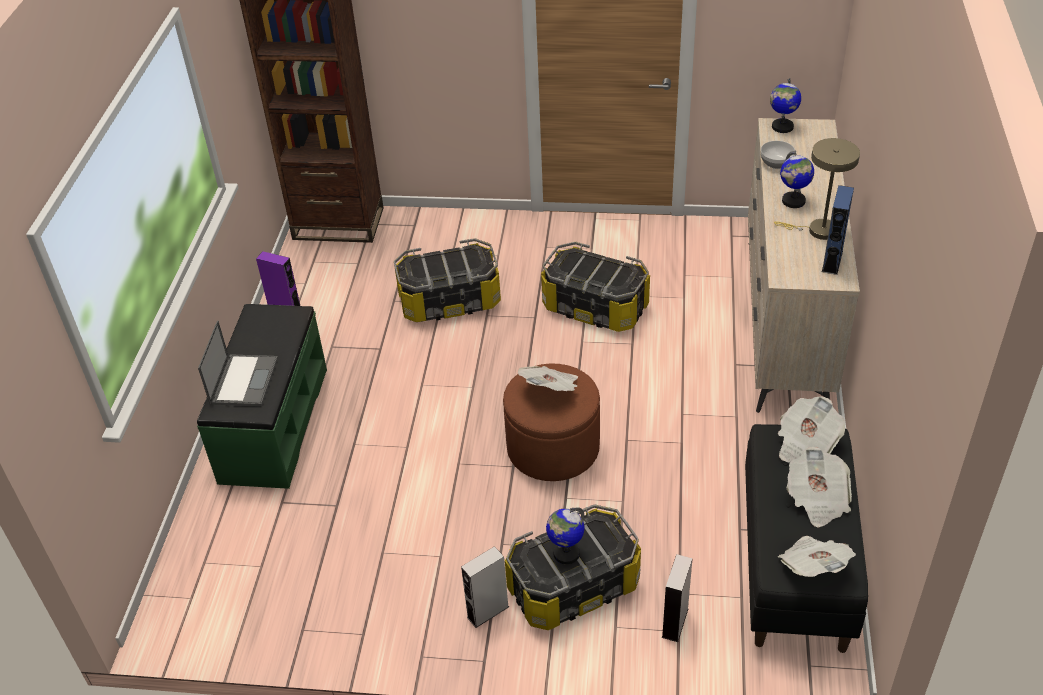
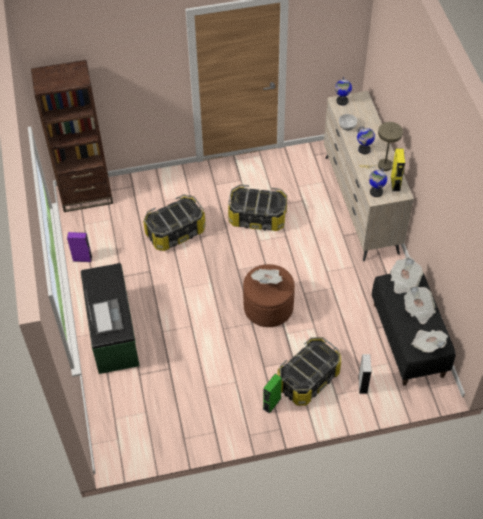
camera: 20 degrees left, 10 degrees up
(488, 612) = (272, 403): grey speaker -> green speaker
(566, 553) = (307, 366): globe -> globe (376, 192)
(832, 261) = (395, 183): blue speaker -> yellow speaker

